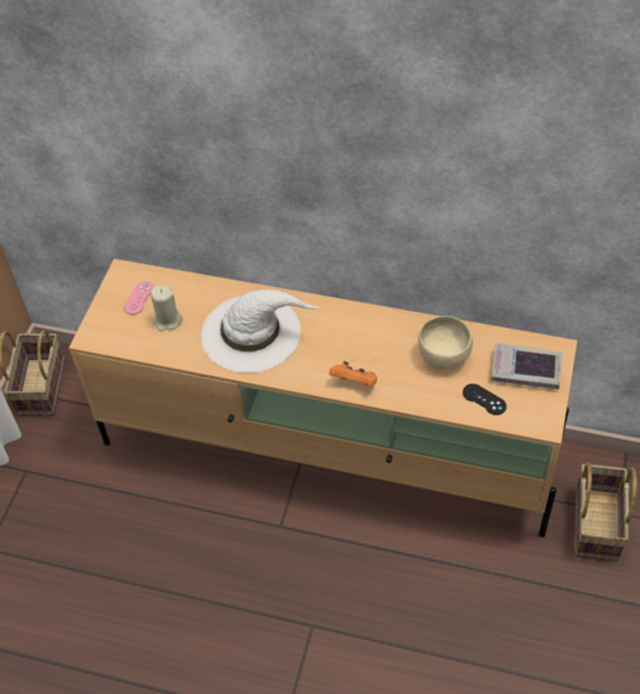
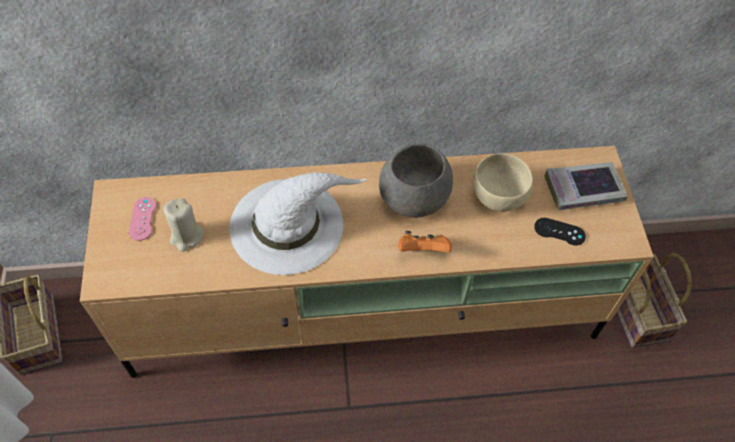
camera: 25 degrees left, 5 degrees up
(370, 336) = (415, 195): none -> grey bowl

